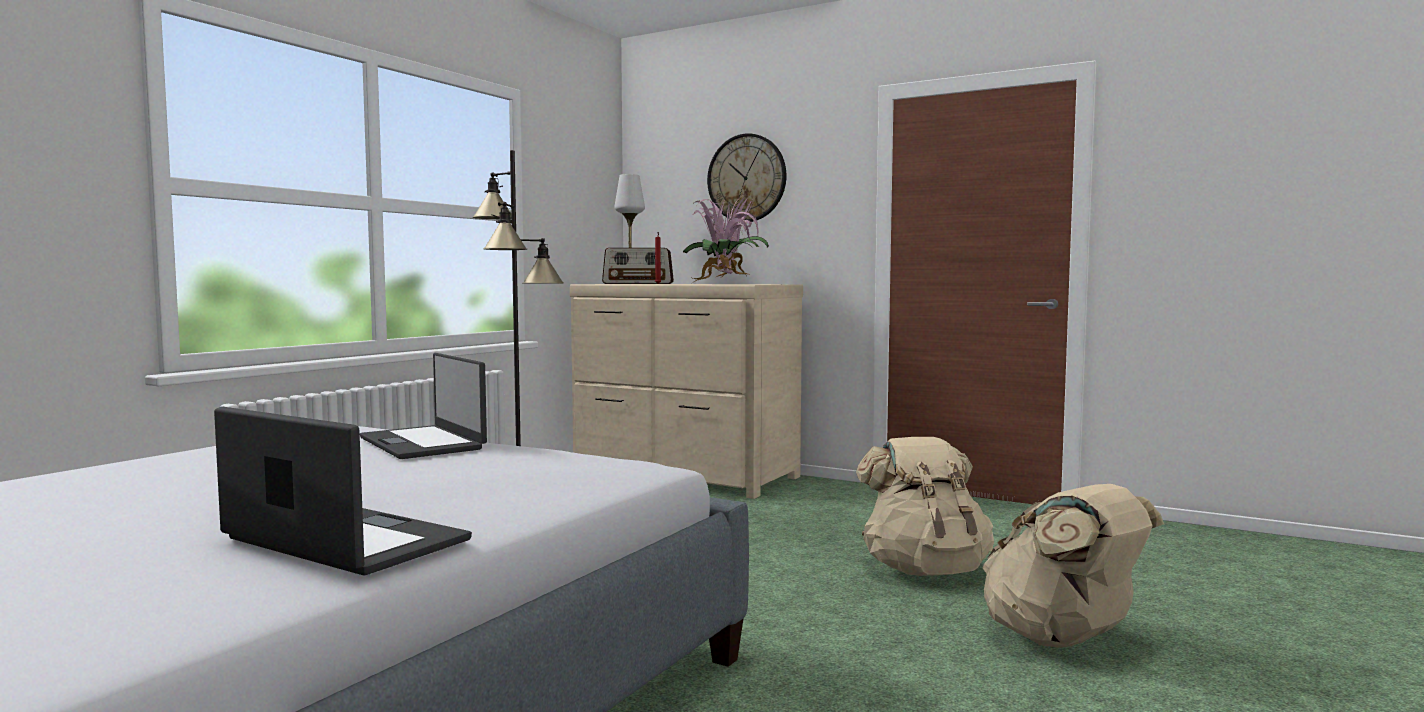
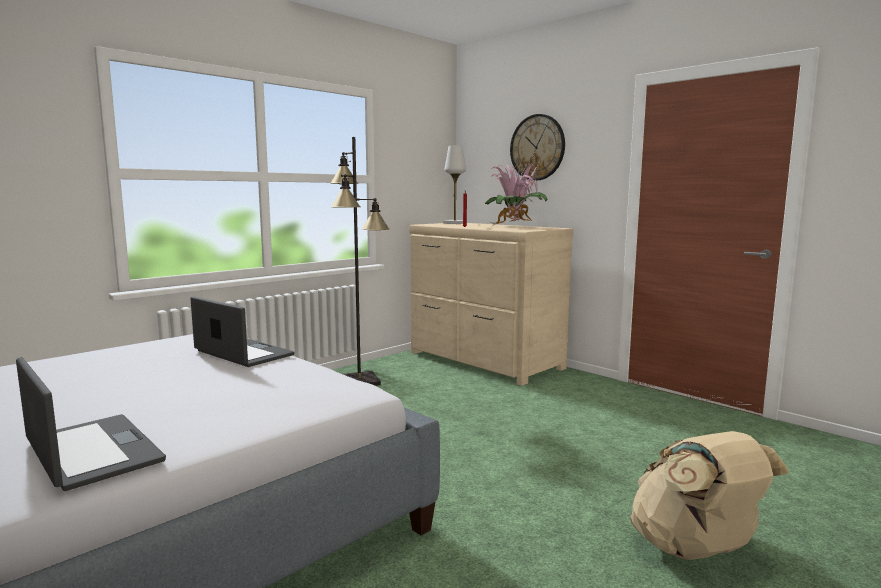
camera: 15 degrees right, 5 degrees up
(423, 443) = (242, 353): laptop -> laptop turned 150 degrees clockwise
(639, 283) = (456, 225): radio -> none
(924, 570) = (615, 465): beige backpack -> none

